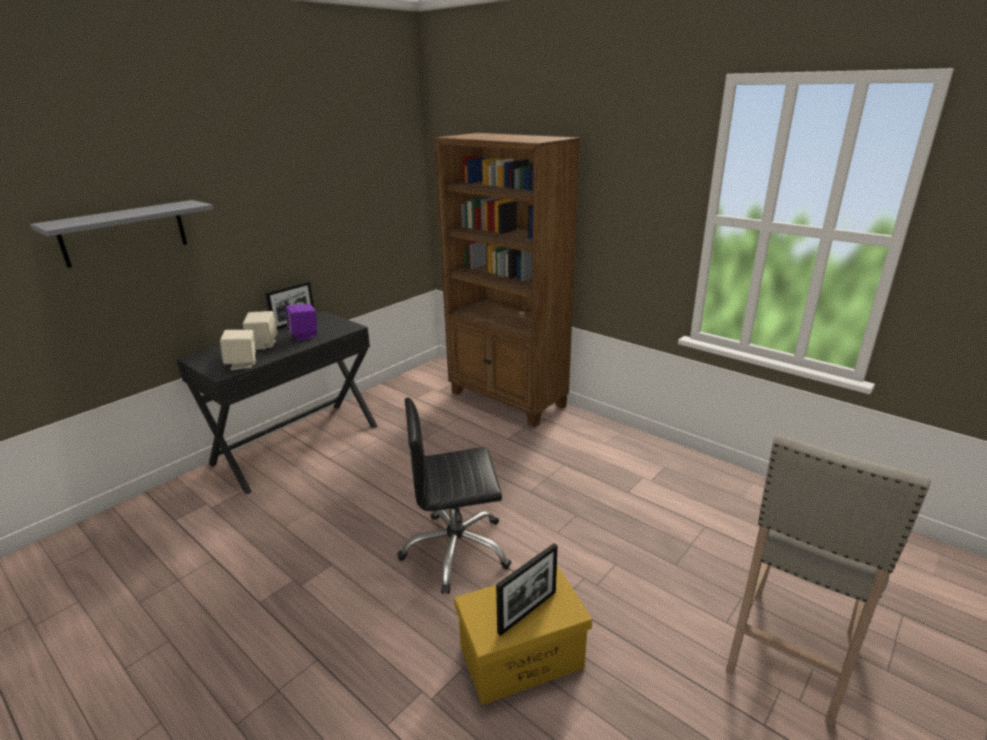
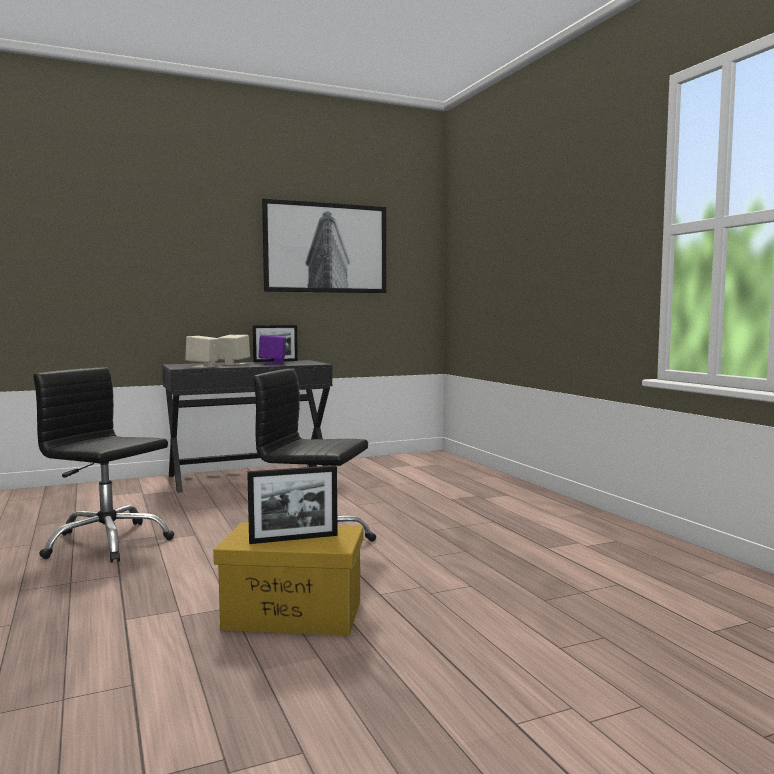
camera: 25 degrees right, 20 degrees down
(124, 233) = (146, 249): grey shelf -> none
(253, 608) = (107, 542): none -> black office chair
(322, 189) = (326, 248): none -> picture
(508, 400) = (481, 479): brown bookcase -> none
(789, 653) = (620, 687): beige stool -> none

